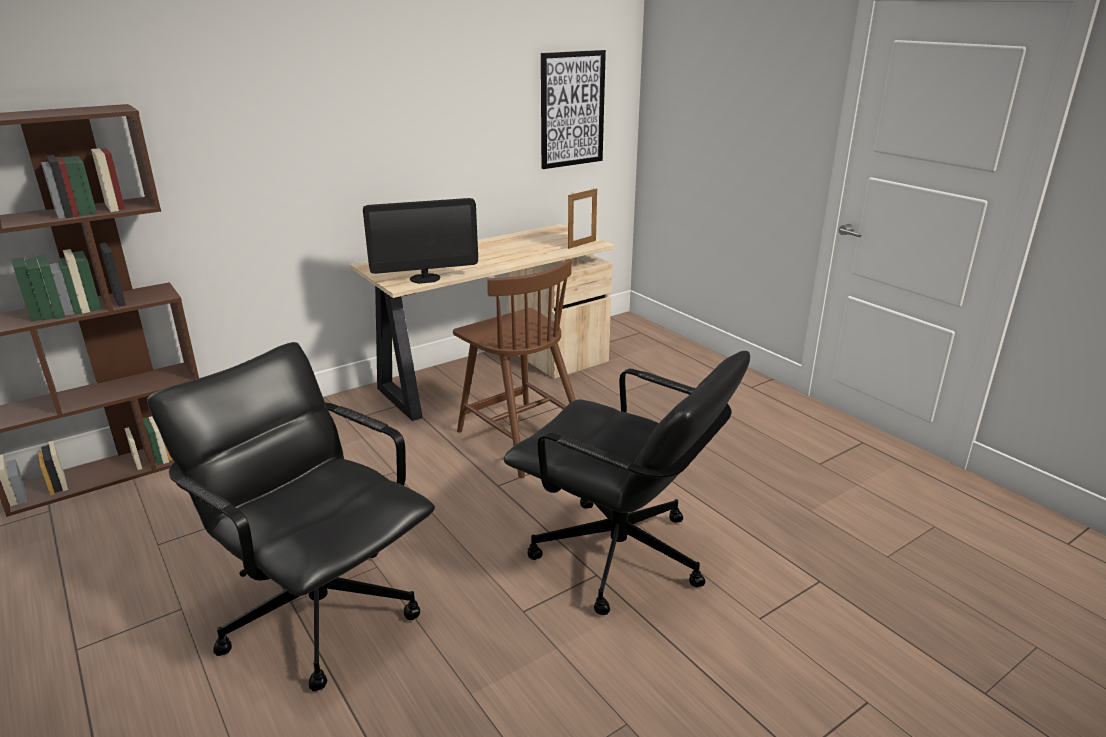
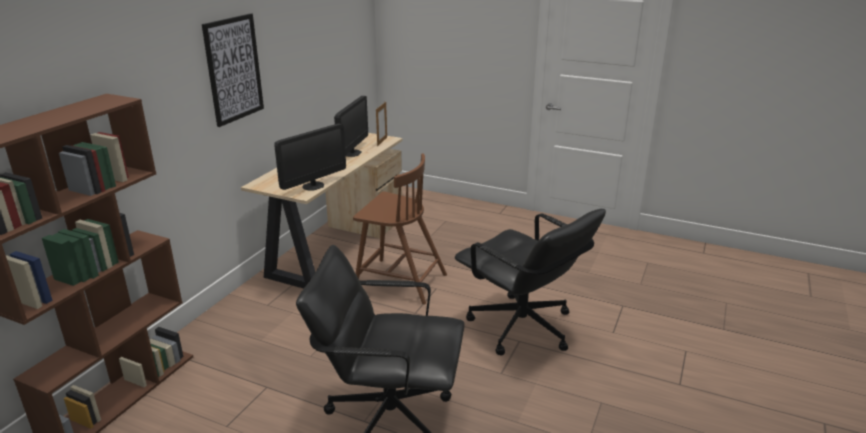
camera: 30 degrees left, 0 degrees up
(525, 251) = (352, 153): none -> monitor
(572, 109) = (345, 47): picture -> picture (233, 69)
(620, 557) = (522, 328): black office chair -> black office chair turned 45 degrees clockwise

